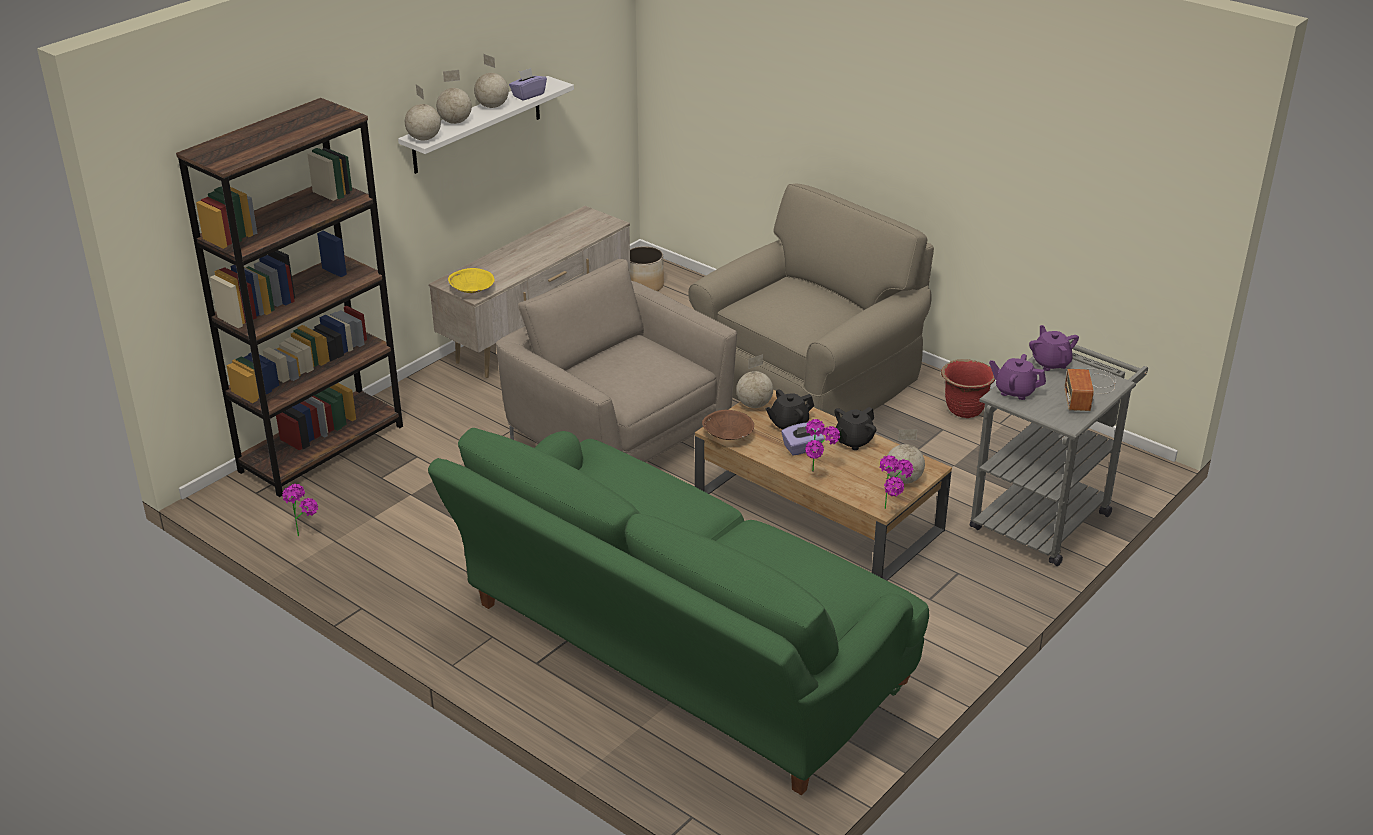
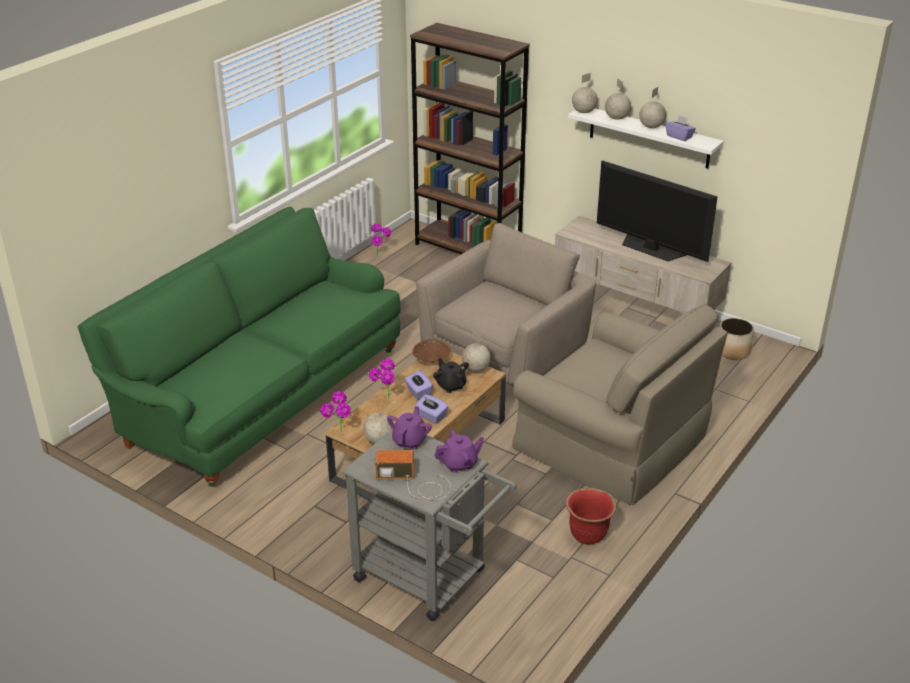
camera: 85 degrees right, 0 degrees up
(472, 291) = (573, 231): yellow bowl -> none
(538, 246) = (651, 249): none -> television
(853, 441) = (431, 416): black teapot -> purple tissue box

